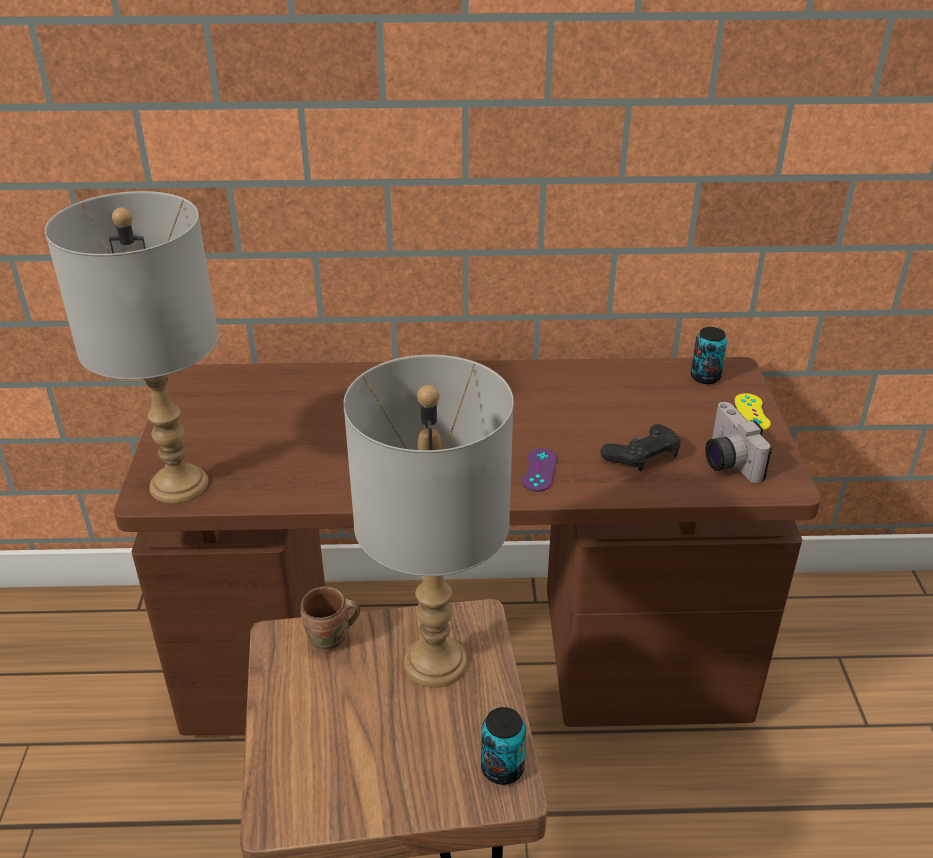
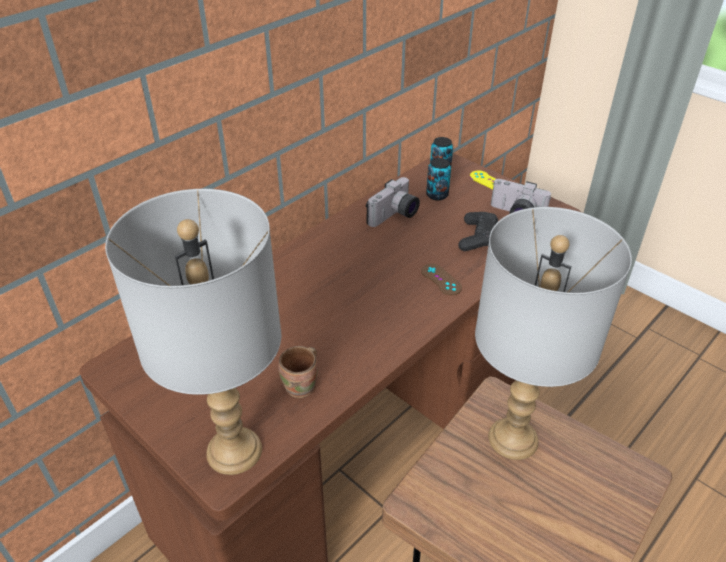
camera: 45 degrees left, 5 degrees up
(331, 640) = (443, 476): brown mug -> brown mug (303, 386)
(502, 768) = (624, 467): can -> can (437, 195)
(539, 470) = (441, 279): purple game controller -> brown game controller
(587, 391) = (395, 216): none -> camera

